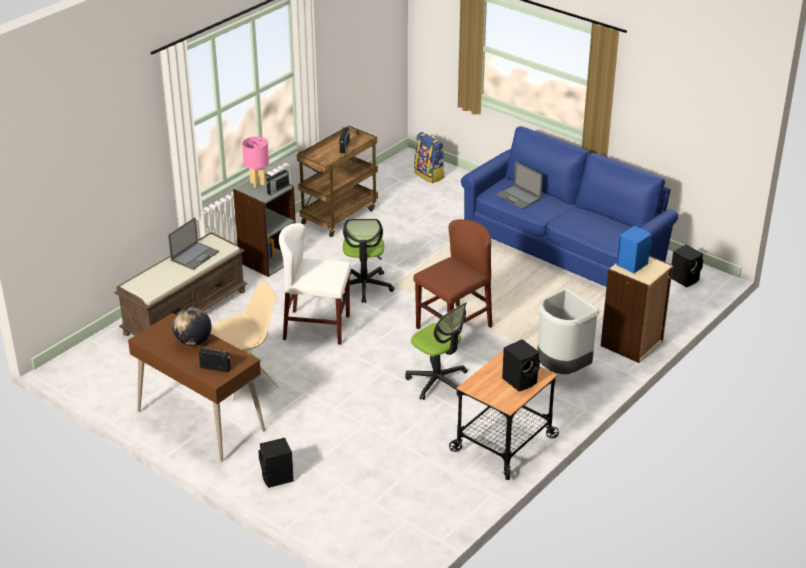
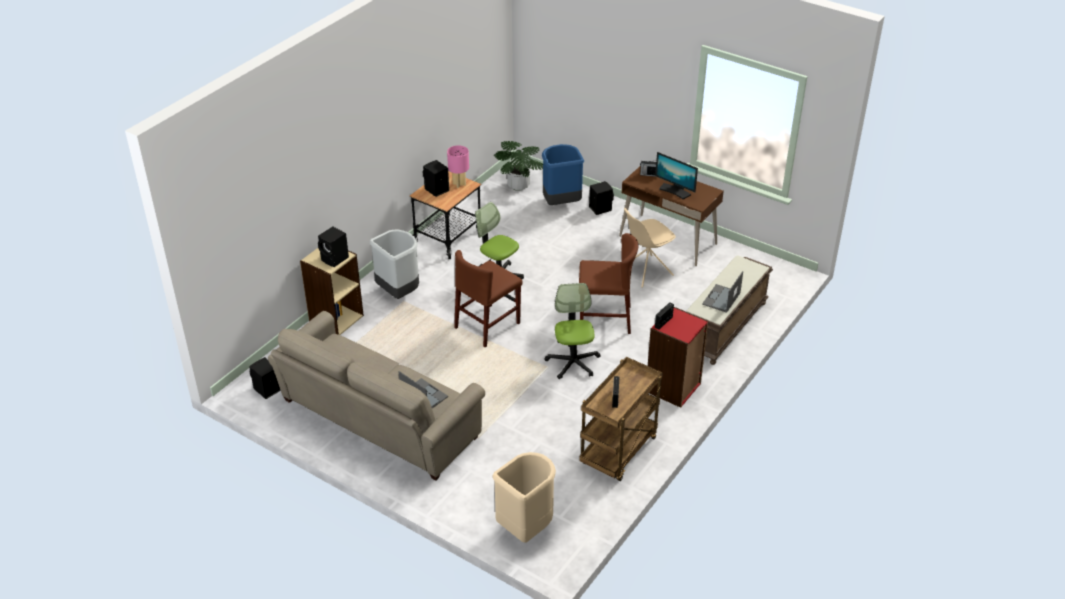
camera: 175 degrees right, 5 degrees up
(193, 342) = (675, 191): globe -> monitor
(257, 183) = (687, 329): pink table lamp -> pink table lamp (459, 184)
(267, 260) = (673, 388): grey bookcase -> red bookcase
(317, 327) = (605, 319): white chair -> brown chair
(333, 490) = (561, 203): none -> blue trash can
(394, 528) = (518, 185): none -> potted plant
(430, 175) = (525, 528): backpack -> beige trash can
(565, 248) = (376, 422): blue sofa -> beige sofa
(631, 264) = (335, 259): blue speaker -> black speaker

